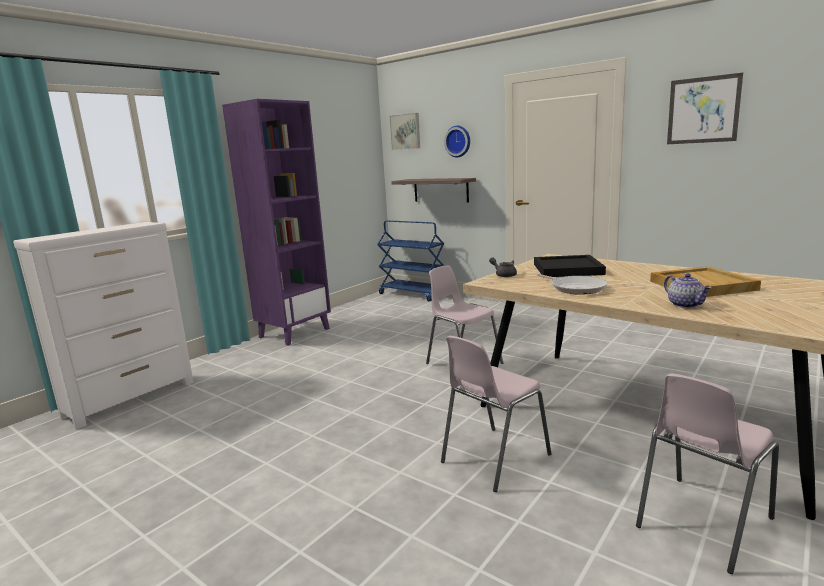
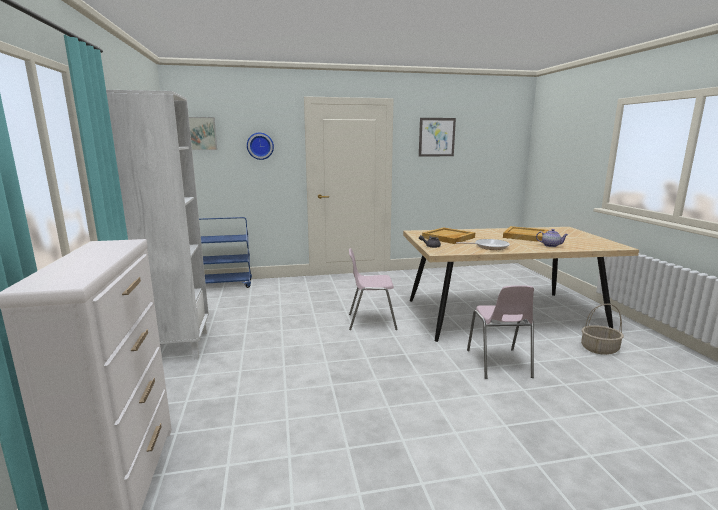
camera: 50 degrees left, 0 degrees up
(294, 333) = (177, 346): purple bookcase -> white bookcase
(440, 190) = (242, 188): shelf -> none
(567, 269) = (448, 238): black tray -> beige tray
(701, 522) = (599, 349): pink chair -> basket

